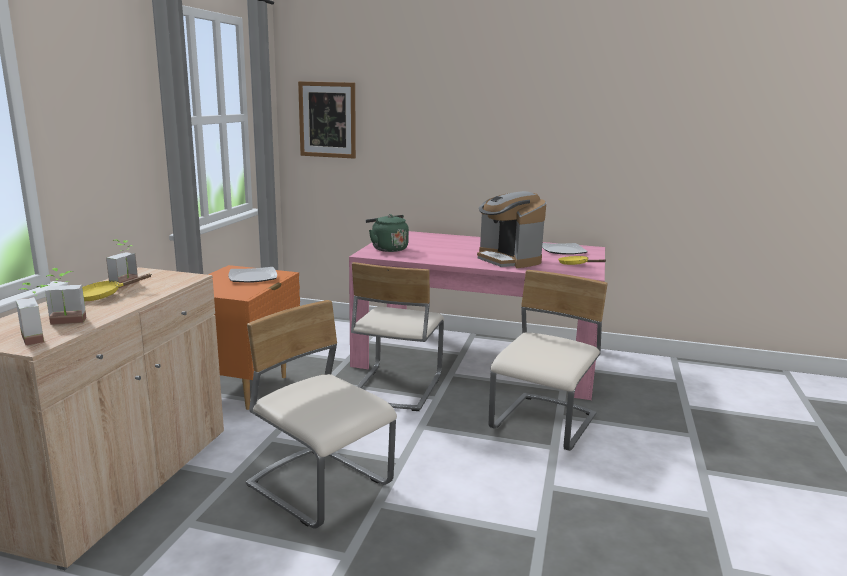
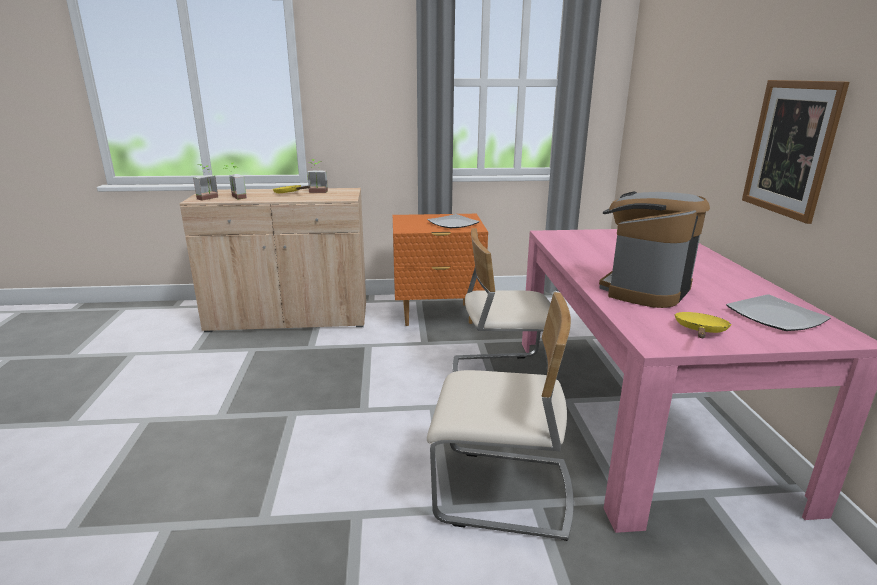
camera: 70 degrees right, 5 degrees up
(320, 486) = (309, 382): beige chair -> none
(327, 120) = (653, 87): picture -> picture (790, 148)
(387, 249) = (584, 237): green kettle -> none

